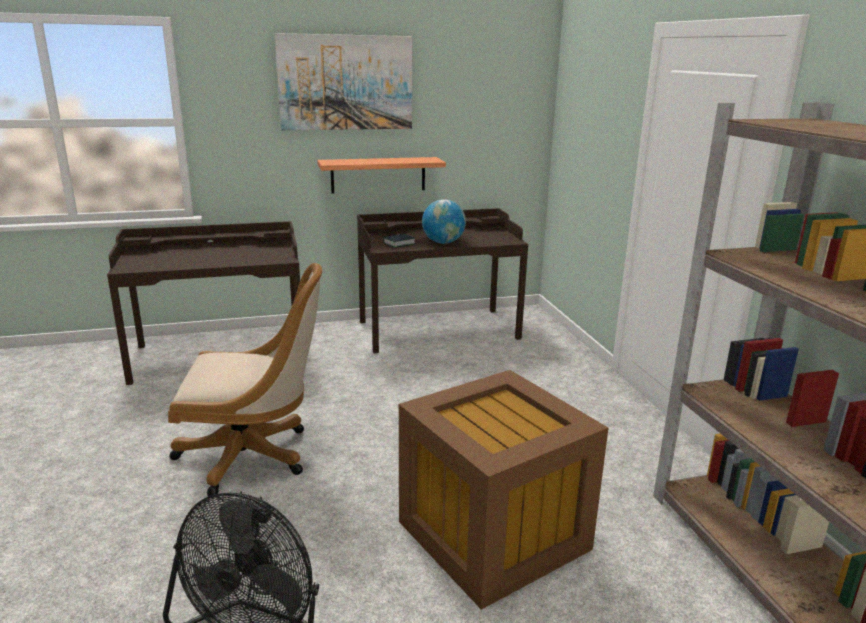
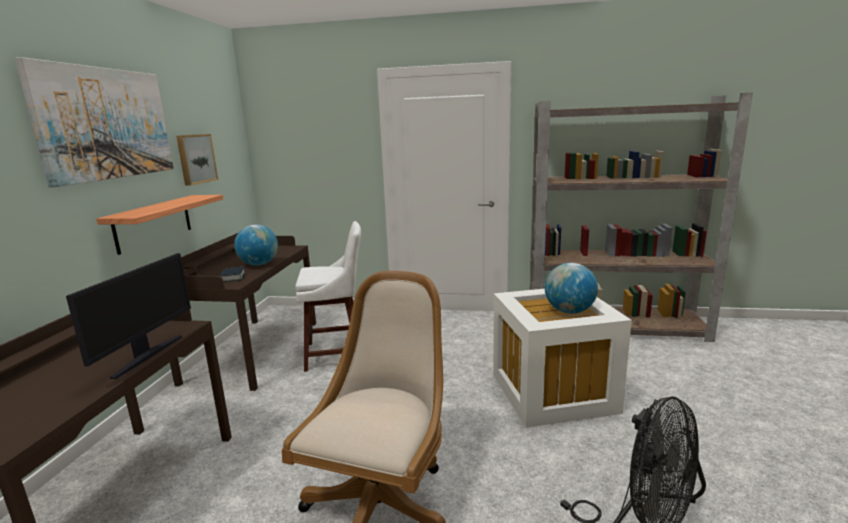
camera: 65 degrees left, 5 degrees down
(232, 263) = (146, 356): none -> monitor
(453, 121) = (195, 159): none -> picture
(469, 369) = (338, 353): none -> white chair
(493, 537) = (555, 393): brown storage box -> white storage box
(501, 431) = (569, 311): none -> globe

